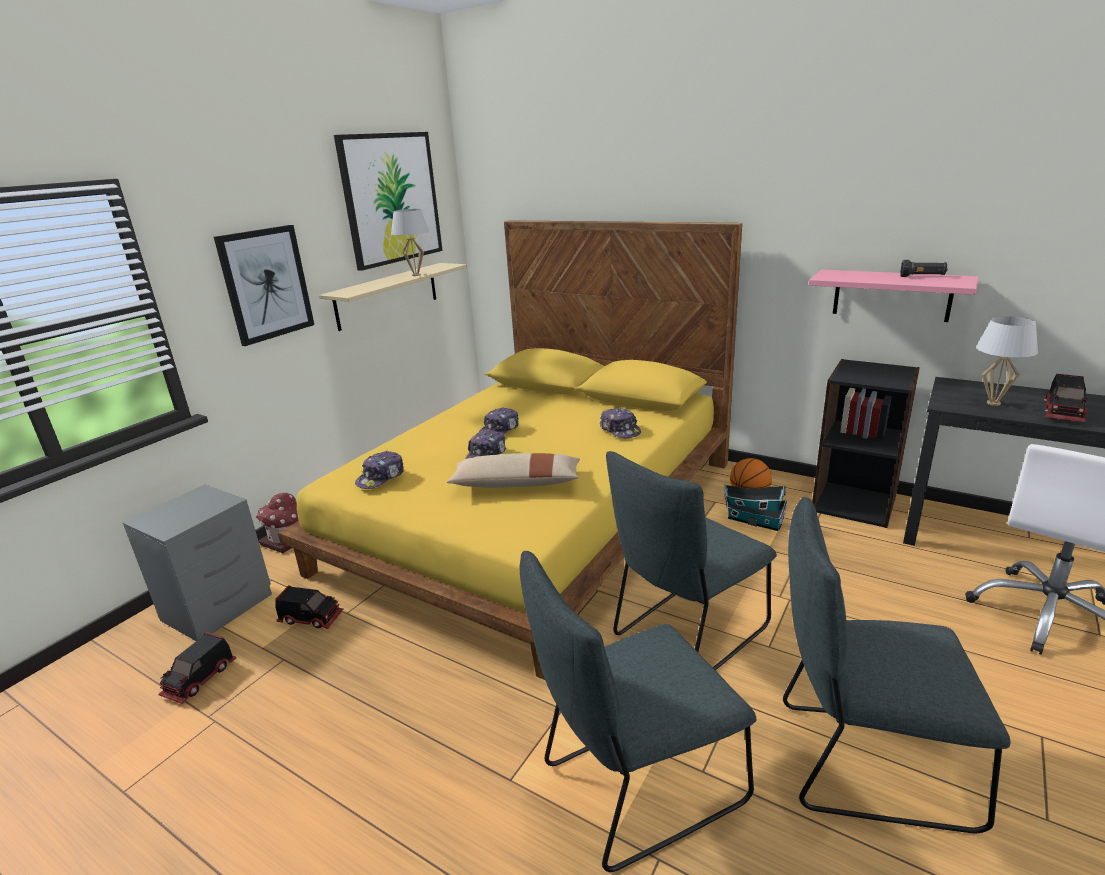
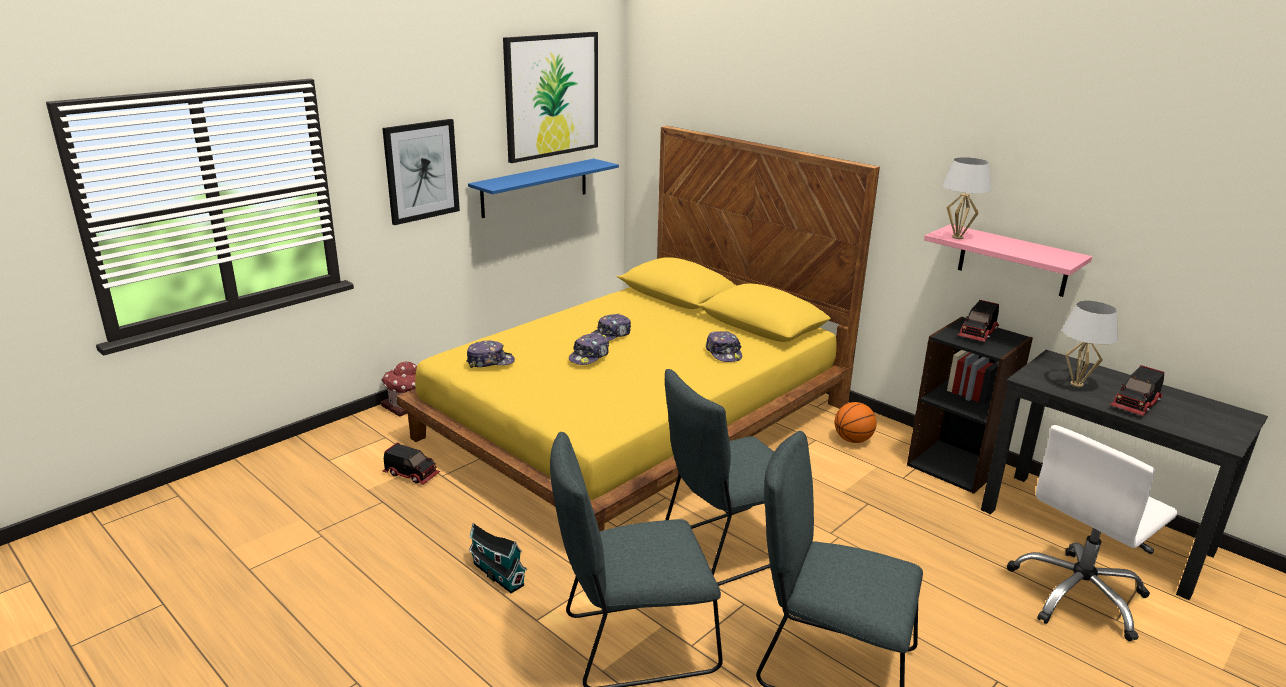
camera: 10 degrees right, 0 degrees up
(200, 679) = (315, 504): toy truck -> toy truck (978, 333)
(220, 606) = (339, 451): grey nightstand -> none
(381, 477) = (490, 361): cap -> cap turned 150 degrees counterclockwise
(387, 295) = (535, 187): beige shelf -> blue shelf
(416, 275) = (564, 171): white table lamp -> white table lamp (957, 237)
(516, 484) = (606, 386): beige pillow -> none
(752, 521) = (842, 464): toy house -> toy house (497, 573)
(922, 276) = (1036, 248): black flashlight -> none

